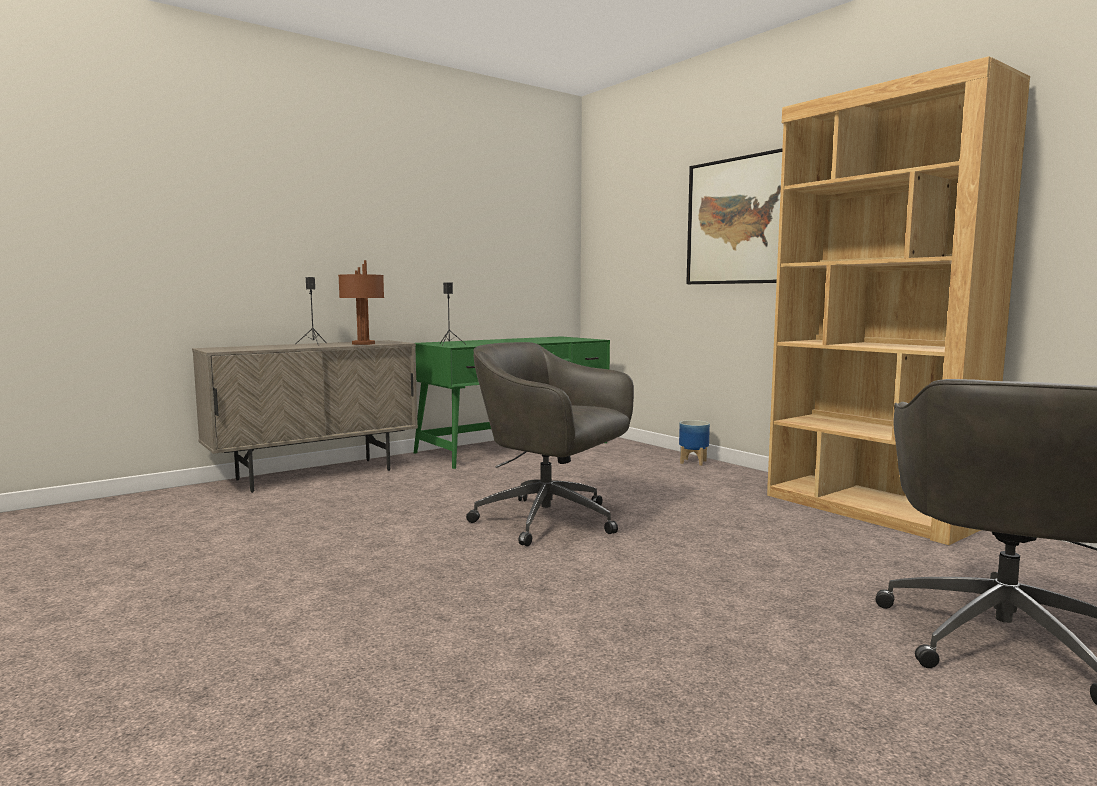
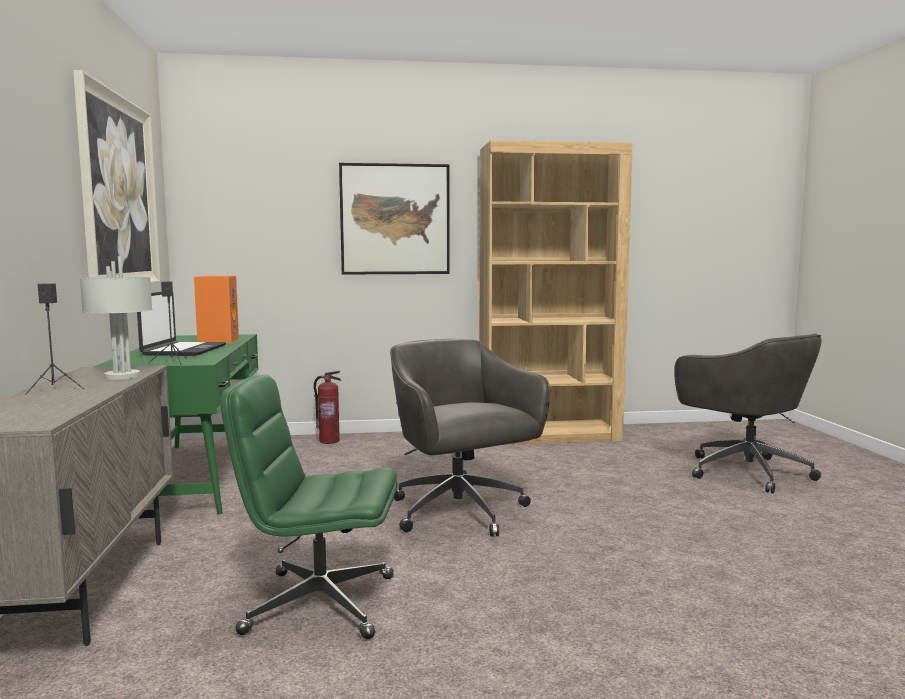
camera: 60 degrees left, 0 degrees up
(331, 520) = (318, 604): none -> green office chair
(363, 344) = (122, 376): brown table lamp -> grey table lamp
(480, 217) = (119, 192): none -> picture
(498, 342) = (183, 350): none -> laptop
(551, 521) = (460, 513): grey office chair -> grey office chair turned 90 degrees clockwise
(555, 340) = (218, 341): none -> orange speaker
(654, 454) = (329, 441): none -> fire extinguisher
(692, 462) = (376, 438): planter -> none

